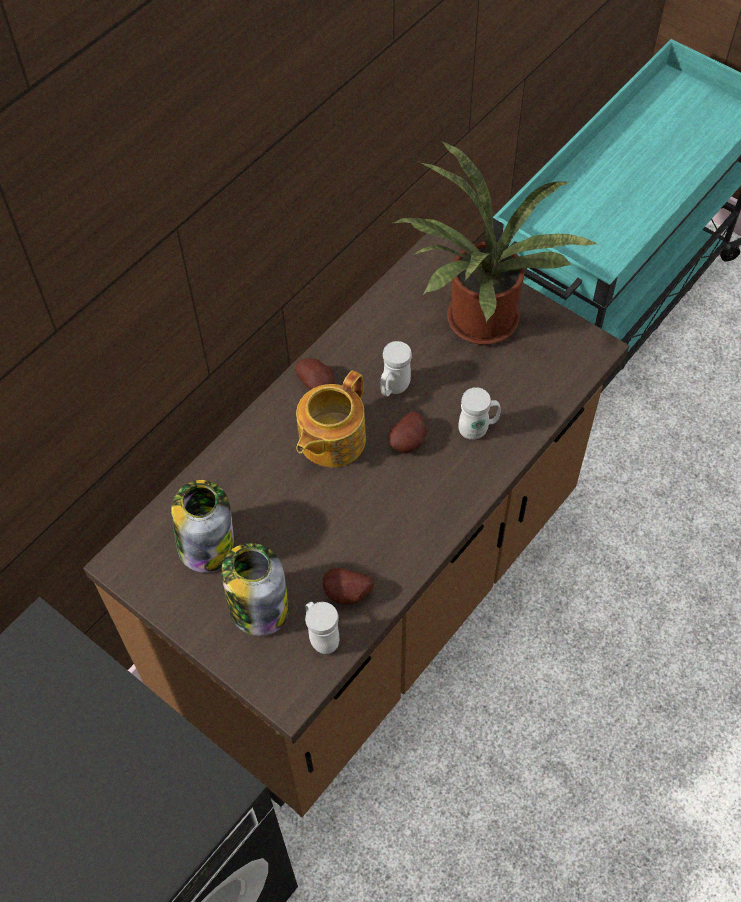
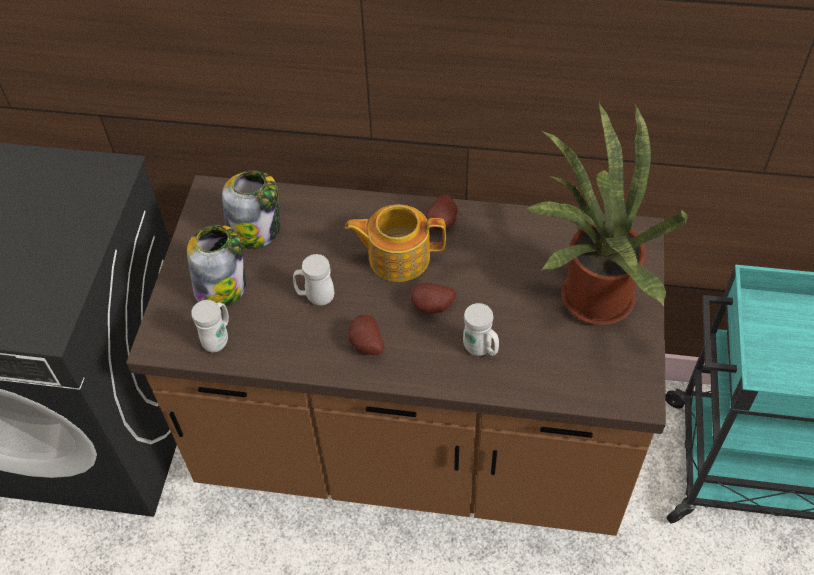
camera: 60 degrees right, 5 degrees down
(347, 595) = (264, 337): potato -> potato (365, 345)
(394, 388) = (477, 272): white mug -> white mug (315, 297)

